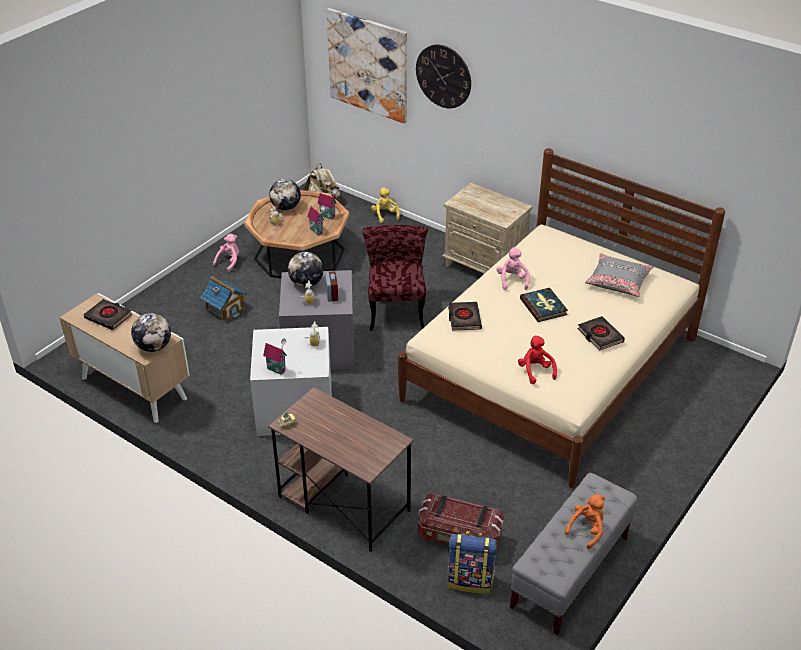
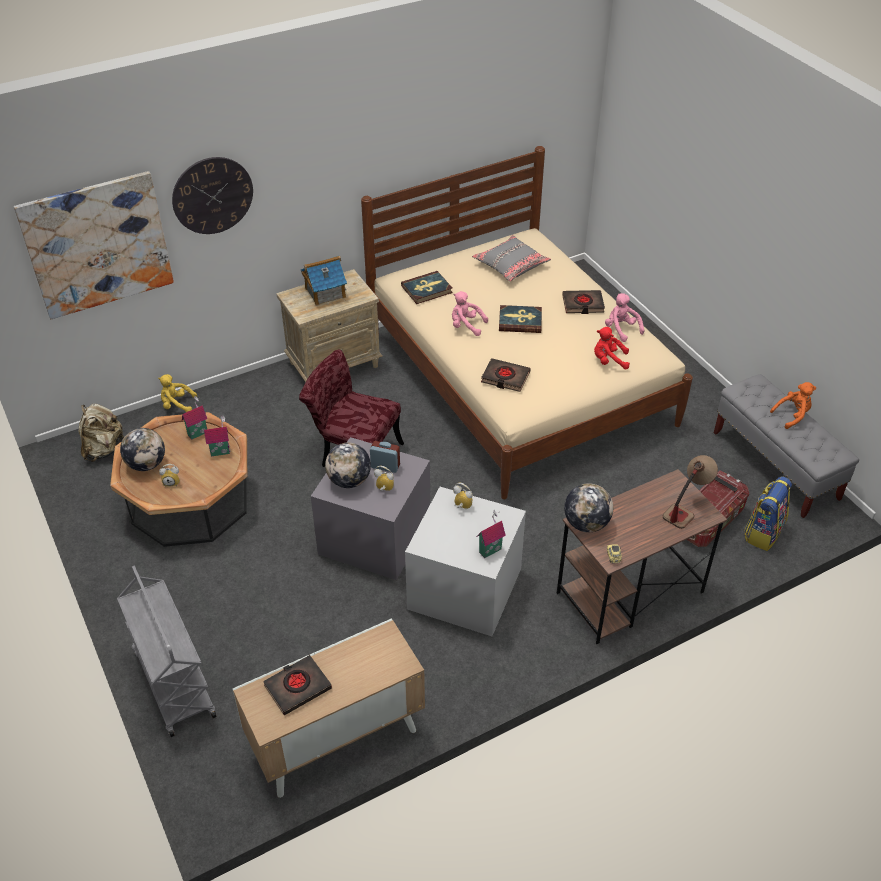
camera: 65 degrees left, 5 degrees up
(148, 304) = (173, 683): none -> grey cart
(154, 347) = (392, 651): globe -> globe (586, 523)
(225, 309) = (243, 603): toy house -> toy house (325, 292)
(229, 262) = (149, 572): pink plush toy -> pink plush toy (621, 329)
(367, 454) = (686, 508): none -> table lamp
(541, 248) = (427, 289): none -> book
(587, 529) = (792, 415): orange plush toy -> orange plush toy turned 90 degrees clockwise

